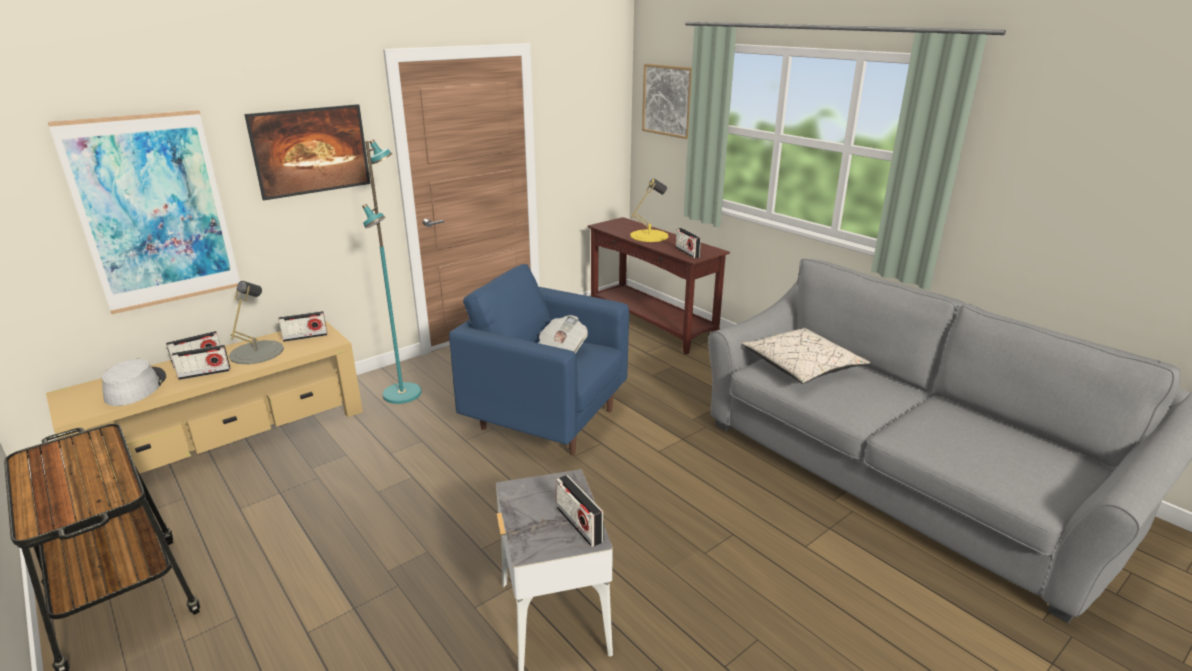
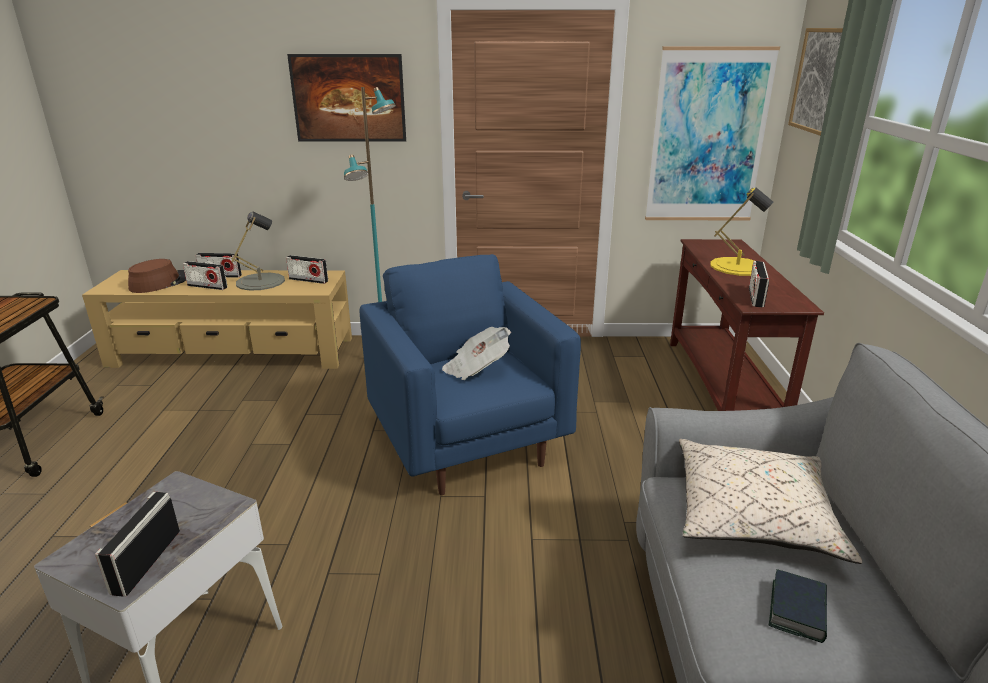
camera: 40 degrees right, 0 degrees up
(135, 387) = (160, 282): grey hat -> brown hat
(154, 212) = (207, 136): picture -> picture (708, 137)
(863, 395) = (797, 611): none -> book

